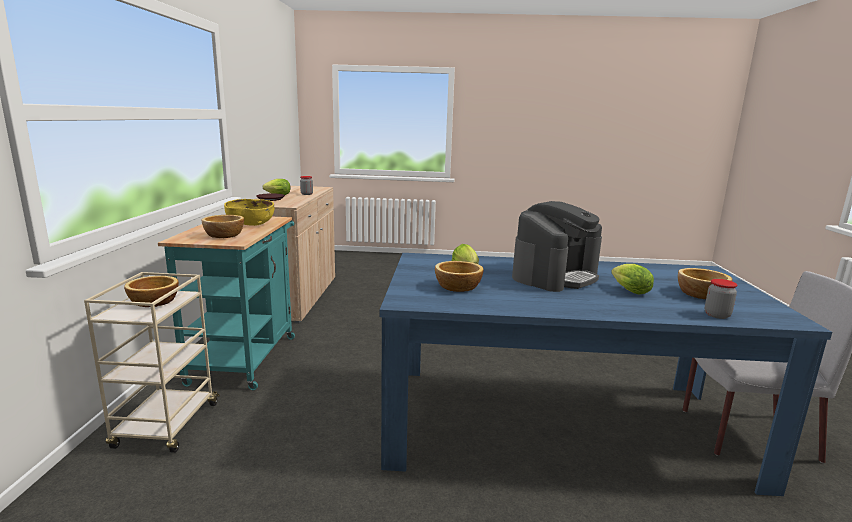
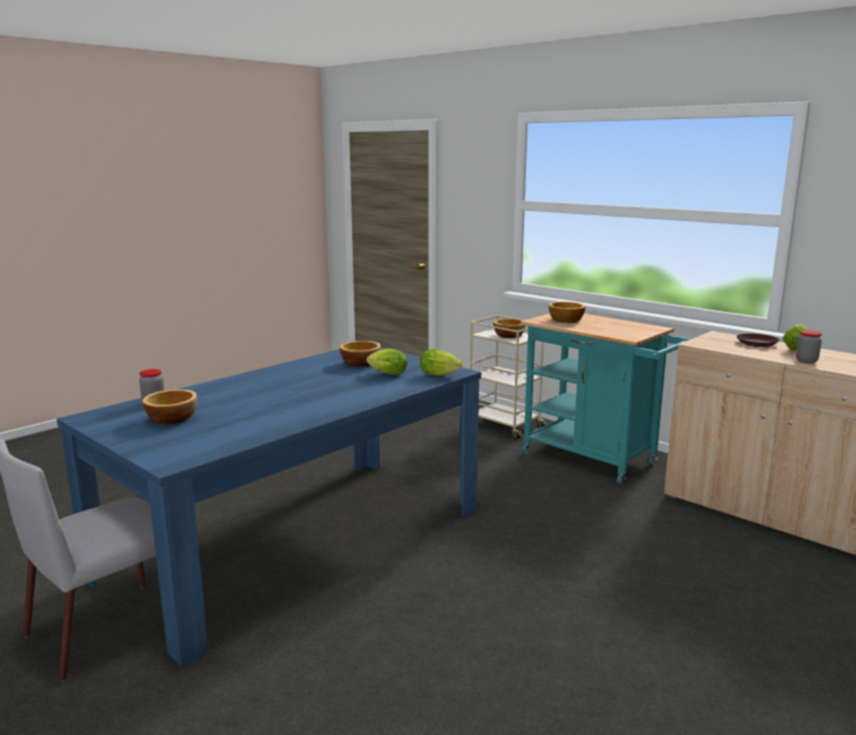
camera: 130 degrees right, 0 degrees up
(251, 224) = (606, 329): yellow bowl -> none
(555, 276) = (316, 393): coffee machine -> none
(628, 290) = (239, 401): lettuce -> lettuce (441, 375)

